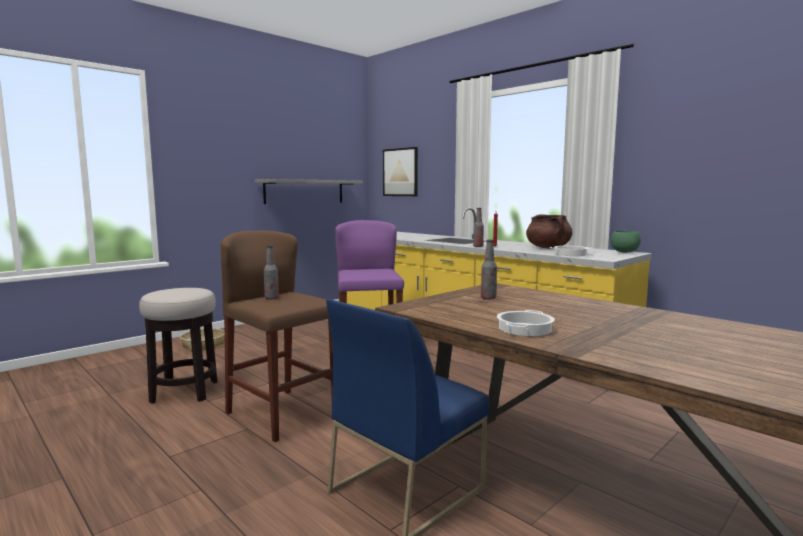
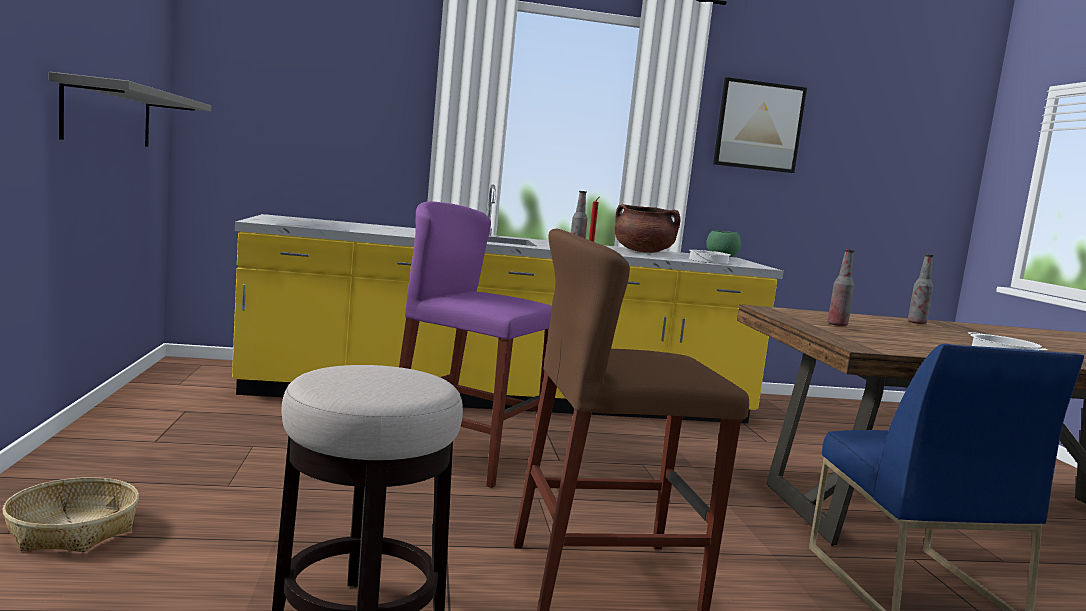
camera: 55 degrees left, 0 degrees up
(271, 298) = (634, 362): bottle -> bottle (917, 322)
(400, 172) = (277, 99): picture -> picture (759, 126)

